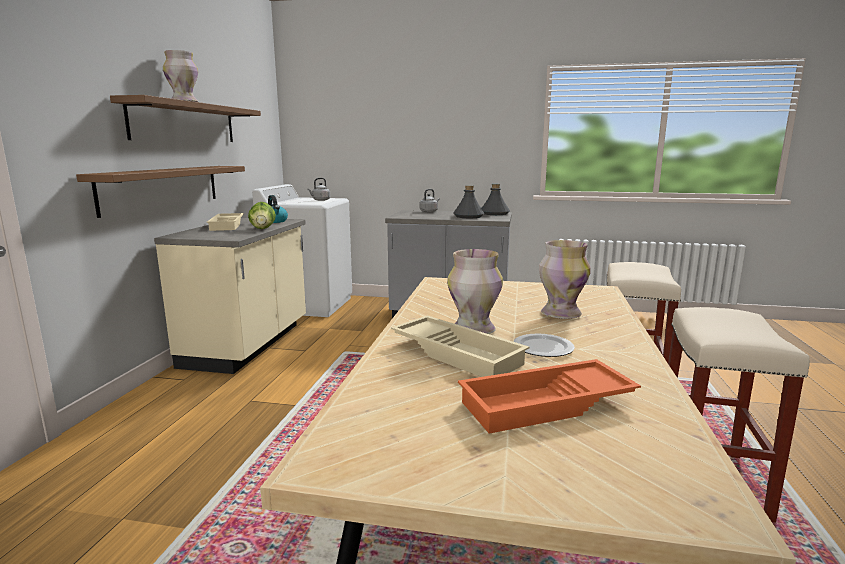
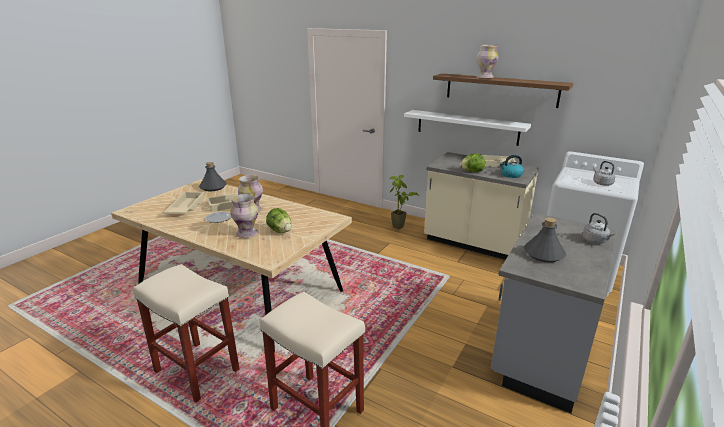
camera: 110 degrees right, 10 degrees up
(162, 188) = (466, 127): brown shelf -> white shelf
(189, 398) = (400, 229): none -> potted plant
(494, 213) = (578, 279): grey bottle -> grey bottle (213, 187)
(520, 299) = (280, 231): none -> lettuce
(546, 405) = (185, 207): orange tray -> beige tray

